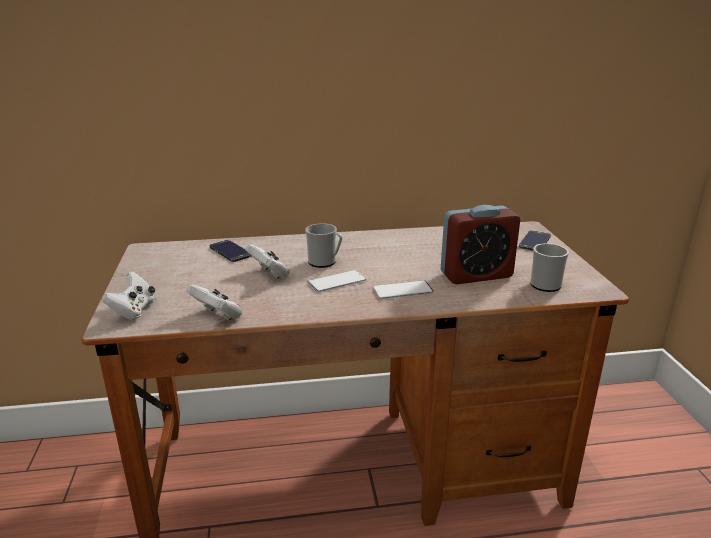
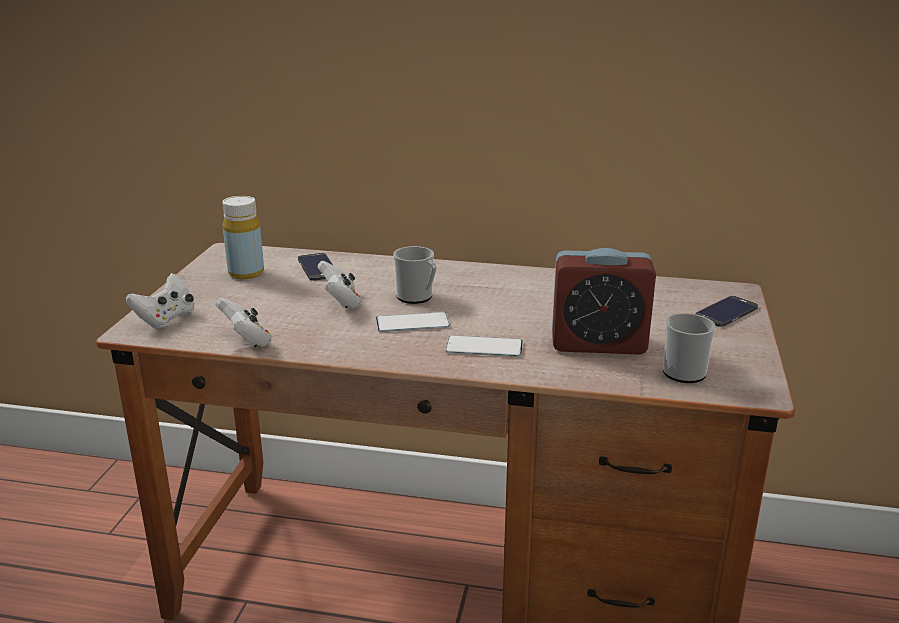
camera: 20 degrees right, 0 degrees up
(175, 264) = (246, 273): none -> yellow bottle

